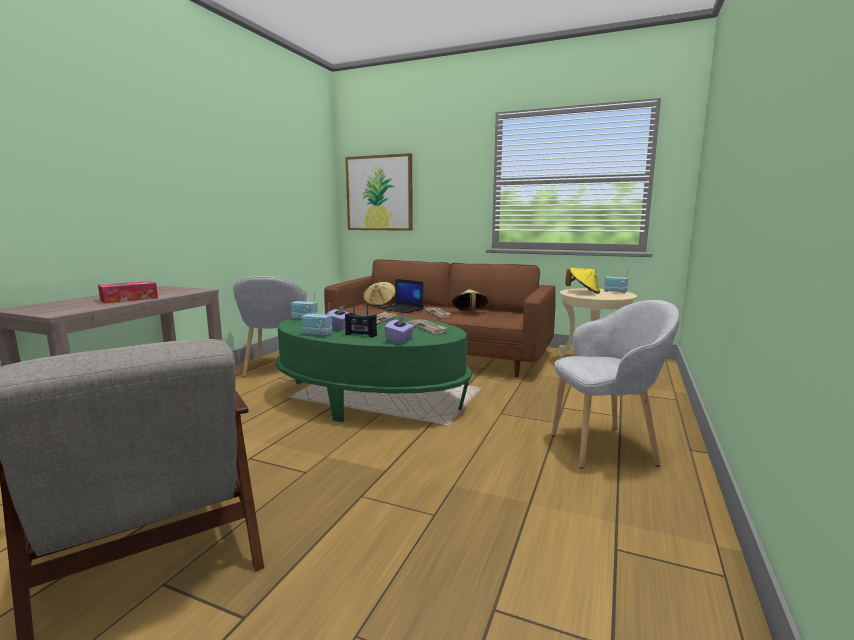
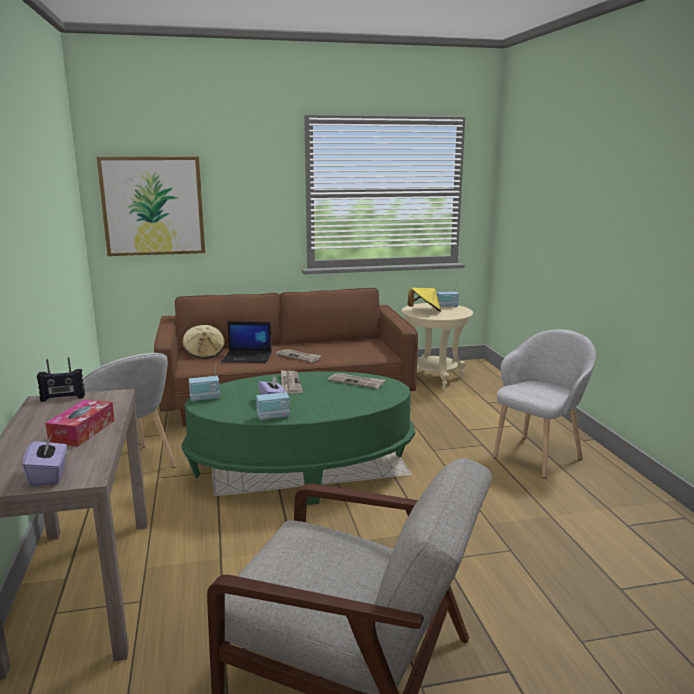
camera: 35 degrees left, 5 degrees up
(361, 335) = (317, 407): radio -> radio (63, 398)
(400, 340) = (366, 404): purple tissue box -> purple tissue box (49, 475)
(469, 312) = (323, 349): beige hat -> none

